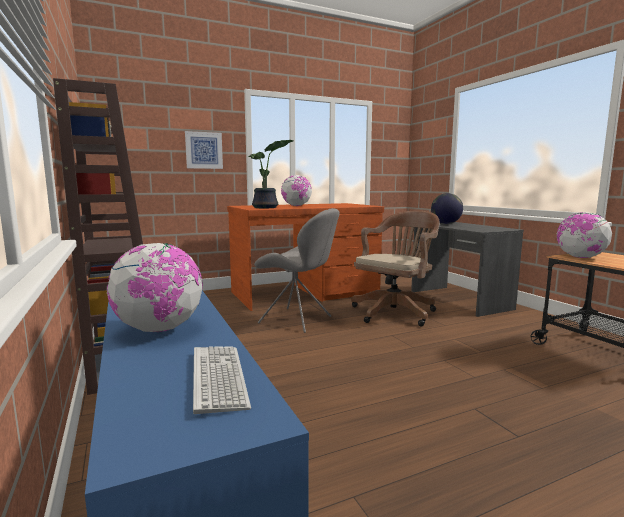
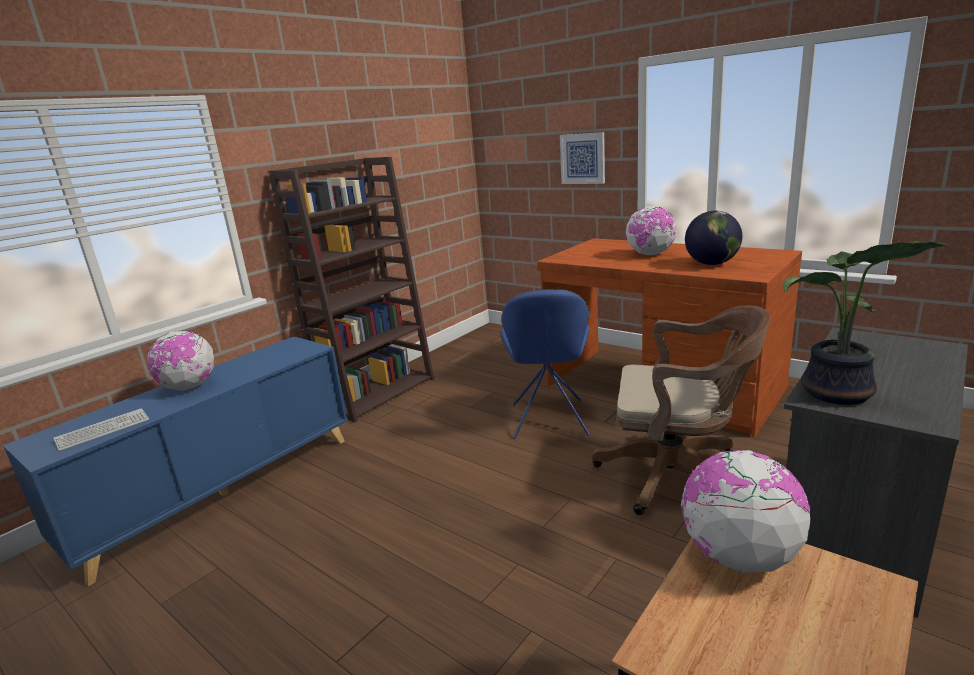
camera: 65 degrees right, 10 degrees up
(266, 207) = (584, 256): potted plant -> potted plant (837, 394)
(297, 320) = (549, 421): grey chair -> blue chair
(445, 223) = (885, 351): globe -> globe (712, 264)

